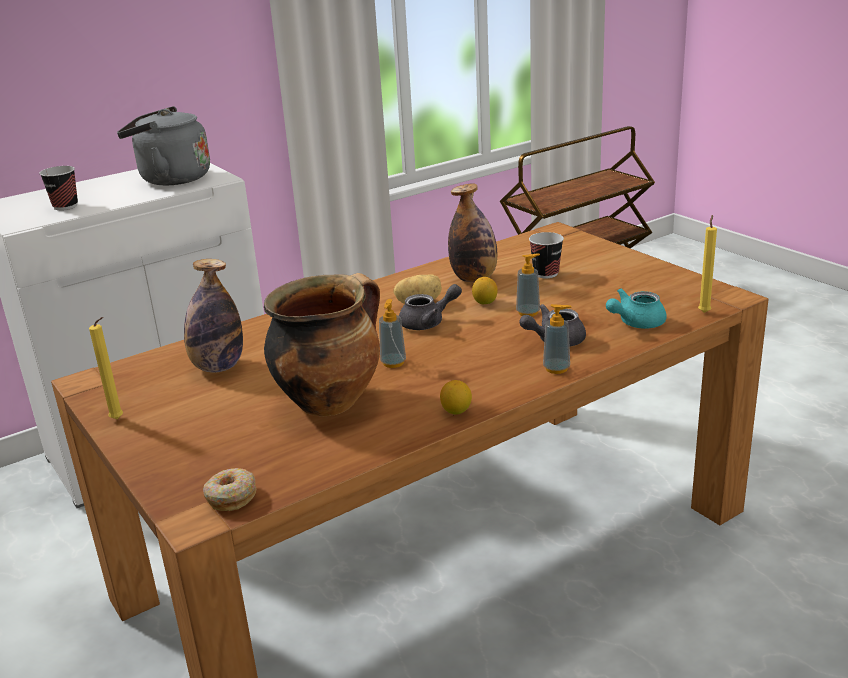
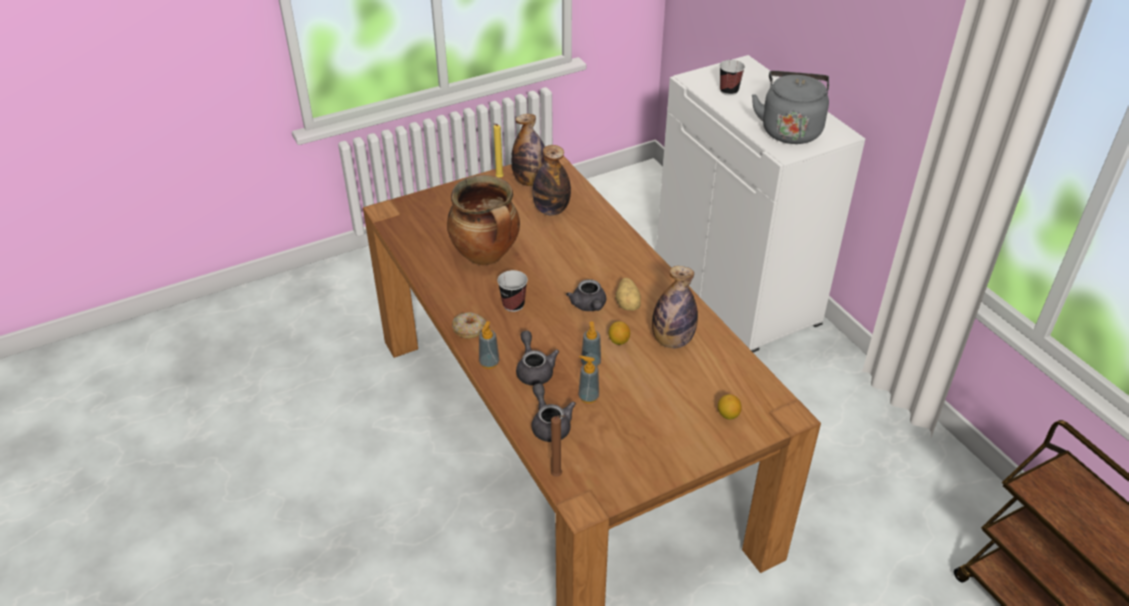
camera: 95 degrees right, 15 degrees up
(135, 392) = (530, 181): none -> bottle
(231, 497) = (399, 221): donut -> donut (469, 329)
(393, 363) = (529, 284): soap dispenser -> soap dispenser (588, 397)
(456, 411) = (450, 307): lemon -> lemon (728, 415)
(546, 273) = (672, 388): cup -> cup (513, 305)
(635, 323) = (549, 424): turquoise teapot -> grey teapot
(704, 311) = (558, 476): yellow candle -> brown candle

